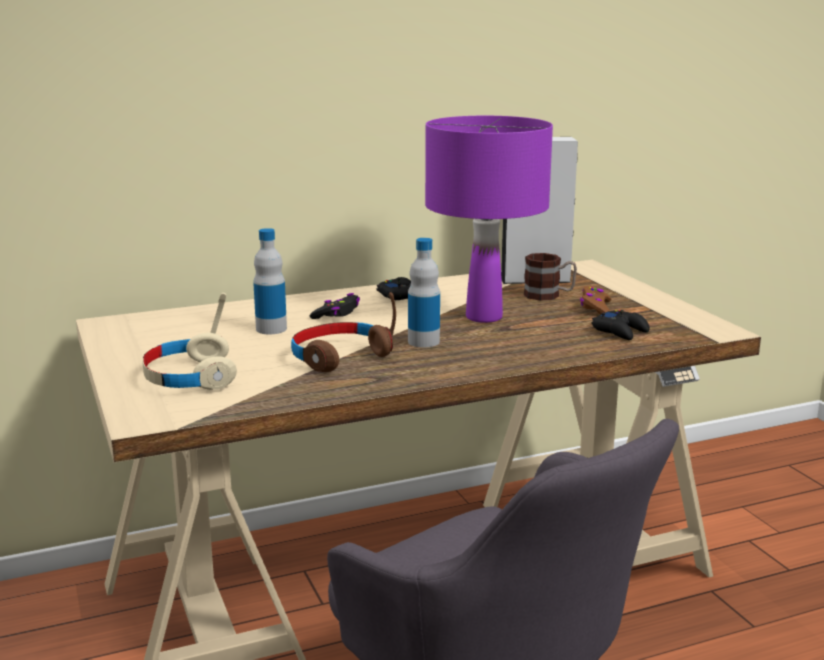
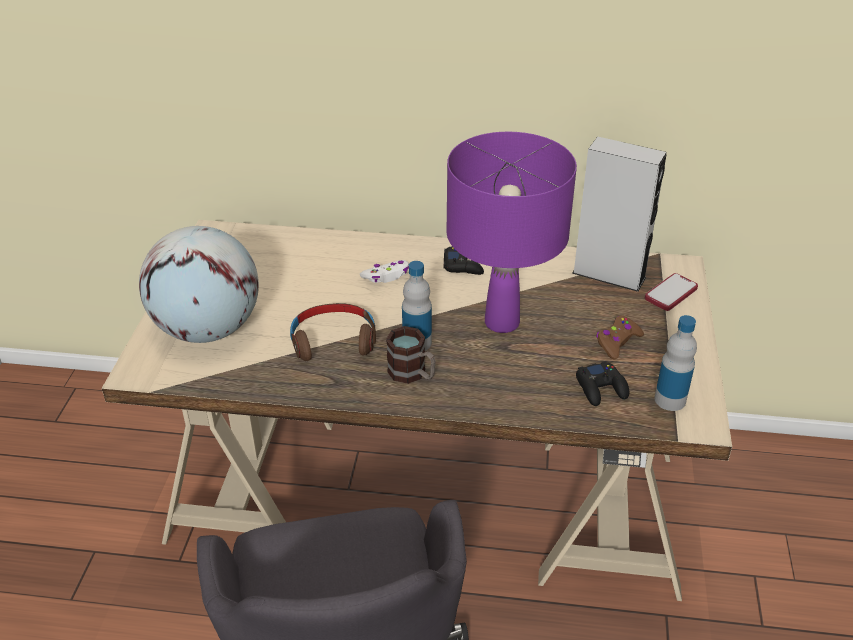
camera: 30 degrees right, 20 degrees up
(190, 377) = (208, 329): beige headphones -> globe
(271, 329) = (318, 281): bottle -> bottle (670, 399)
(337, 314) = (386, 276): black game controller -> white game controller
(549, 295) = (594, 307): mug -> mug (412, 374)
(598, 279) = (671, 293): none -> phone

